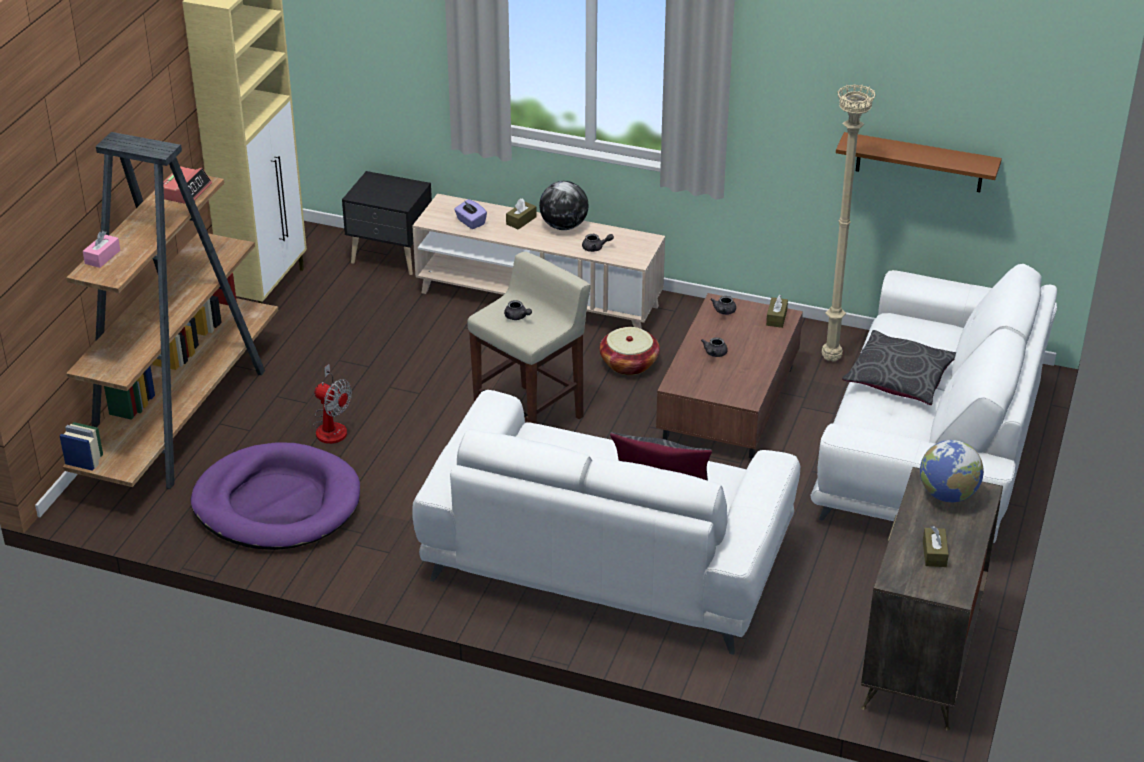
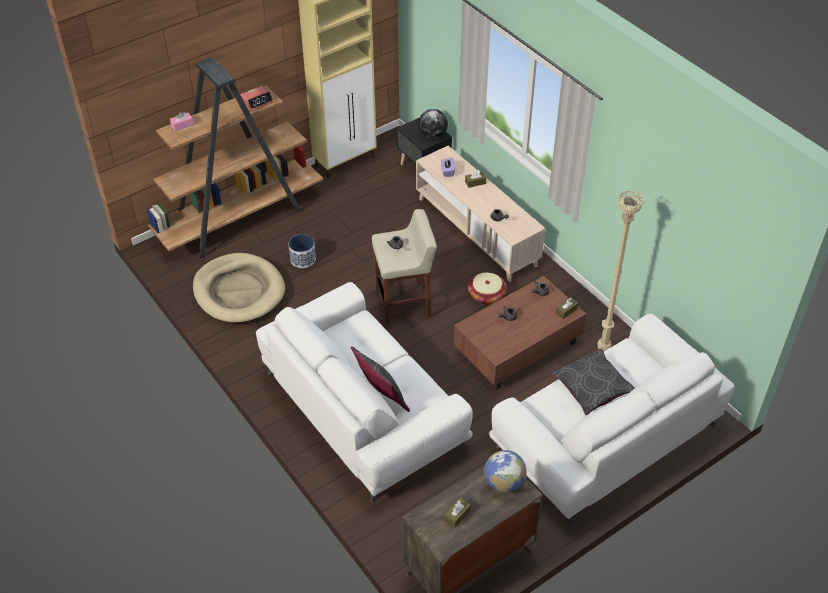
camera: 35 degrees right, 10 degrees up
(277, 503) = (239, 291): purple dog bed -> beige dog bed
(331, 426) = (303, 259): fan -> planter
(564, 226) = (495, 196): globe -> globe (433, 135)
(919, 163) = (683, 256): brown shelf -> none

